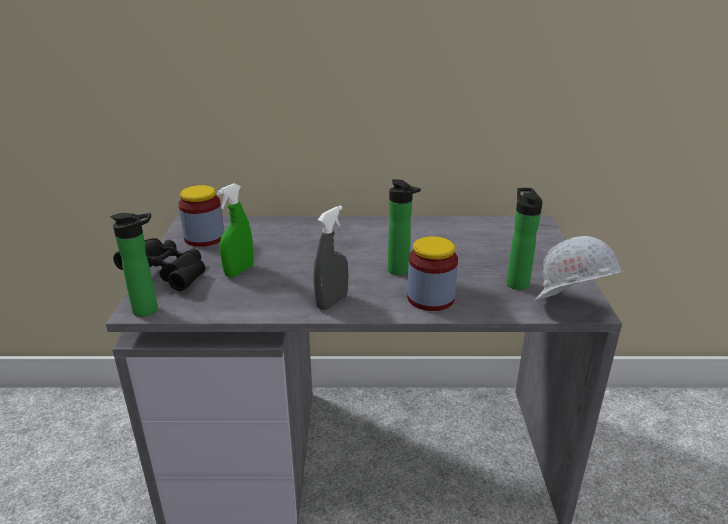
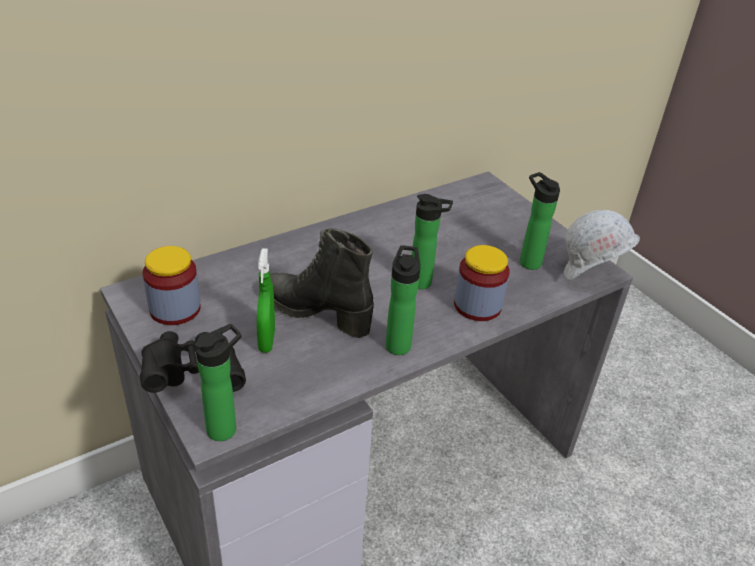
camera: 35 degrees left, 10 degrees up
(294, 266) = (317, 312): none -> black boot
(332, 302) = (398, 343): grey spray bottle -> bottle

